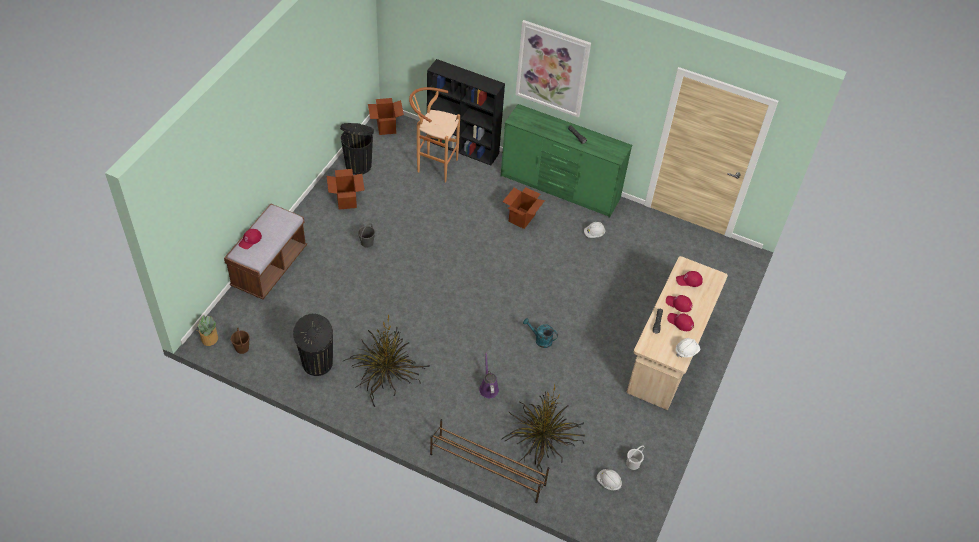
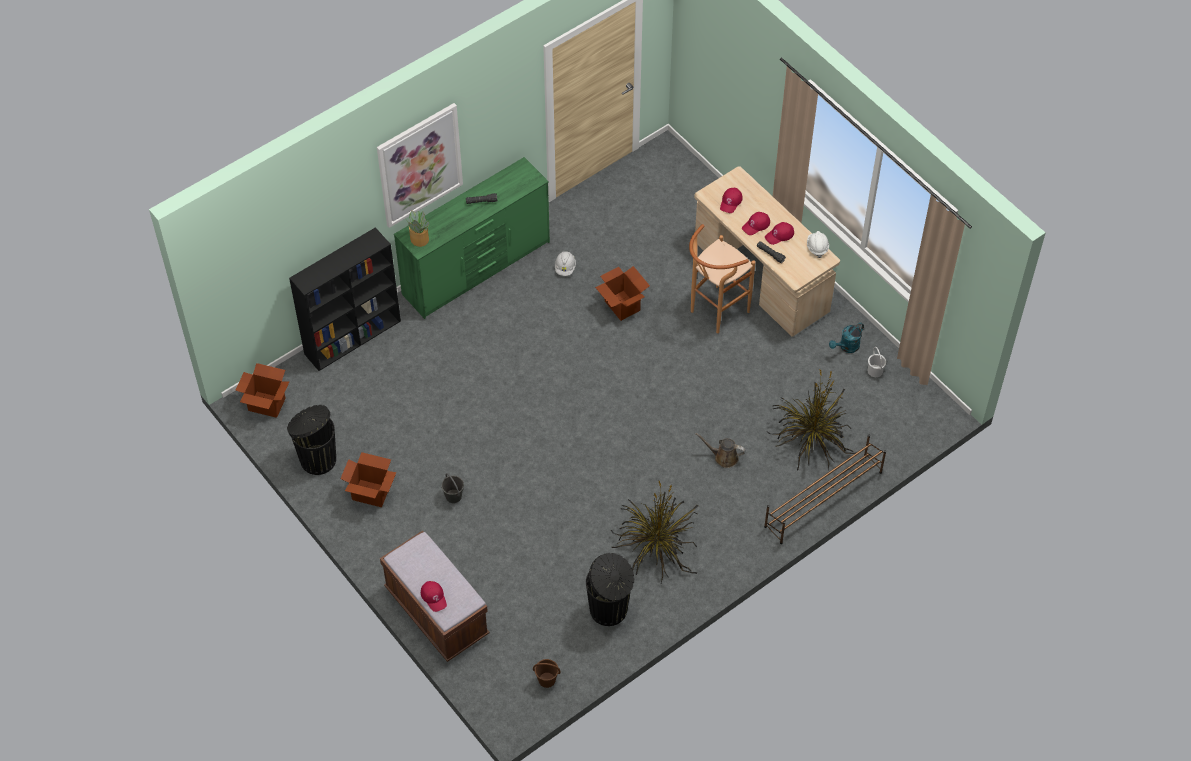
camera: 60 degrees left, 5 degrees up
(209, 339) = (515, 711): potted plant -> potted plant (419, 239)
(433, 165) = (366, 380): brown stool -> brown stool (714, 313)
(488, 388) = (723, 457): purple watering can -> brown watering can
(522, 218) = (502, 325): cardboard box -> cardboard box (622, 305)
(540, 340) = (685, 383): turquoise watering can -> turquoise watering can (846, 347)
(608, 482) = (886, 401): white hard hat -> none

